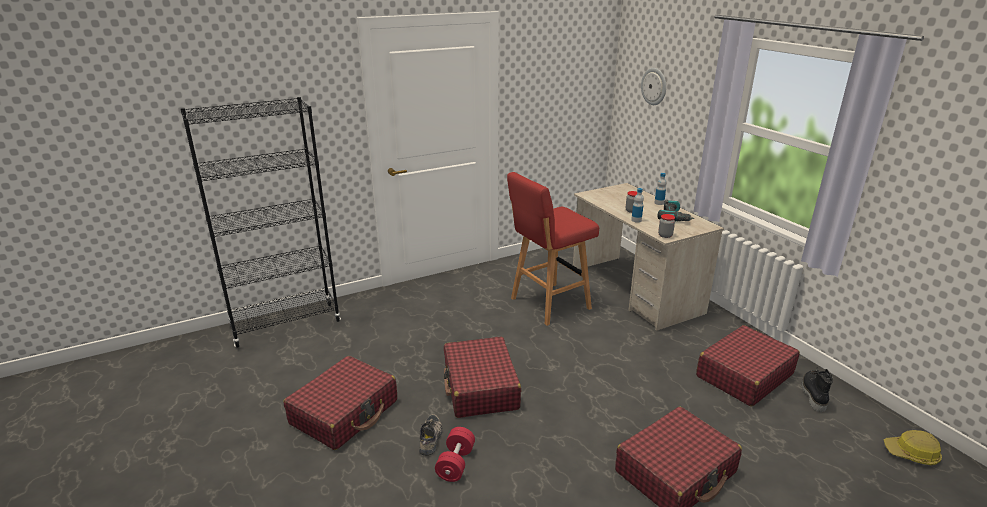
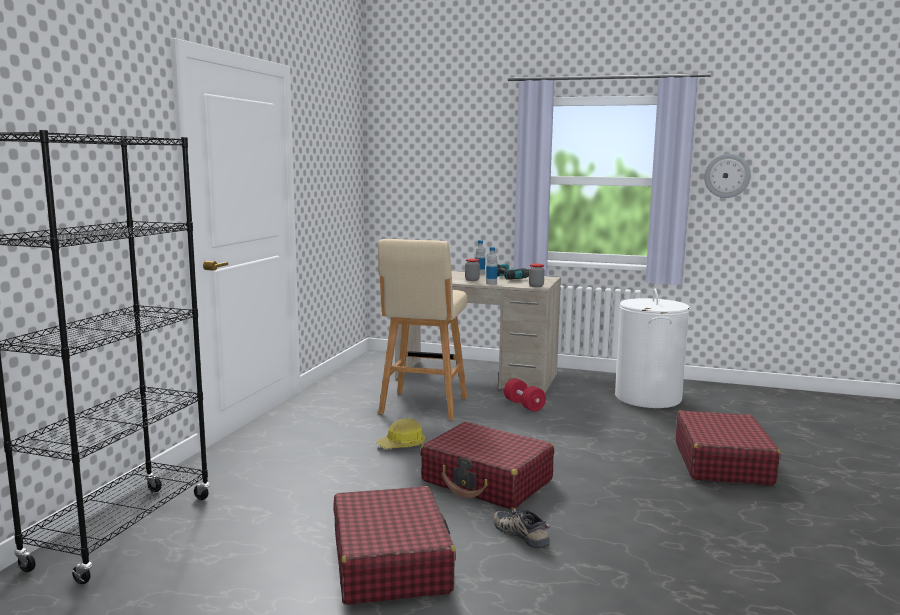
camera: 45 degrees left, 15 degrees down
(455, 463) = (581, 538): red dumbbell -> red dumbbell (524, 405)
(548, 304) = (423, 406): red stool -> beige stool
(654, 86) = (428, 162): wall clock -> wall clock (727, 175)
(744, 375) = (648, 397): red suitcase -> white laundry basket
(812, 394) = (700, 392): black boot -> none
(911, 454) = (794, 400): hard hat -> hard hat (402, 445)

